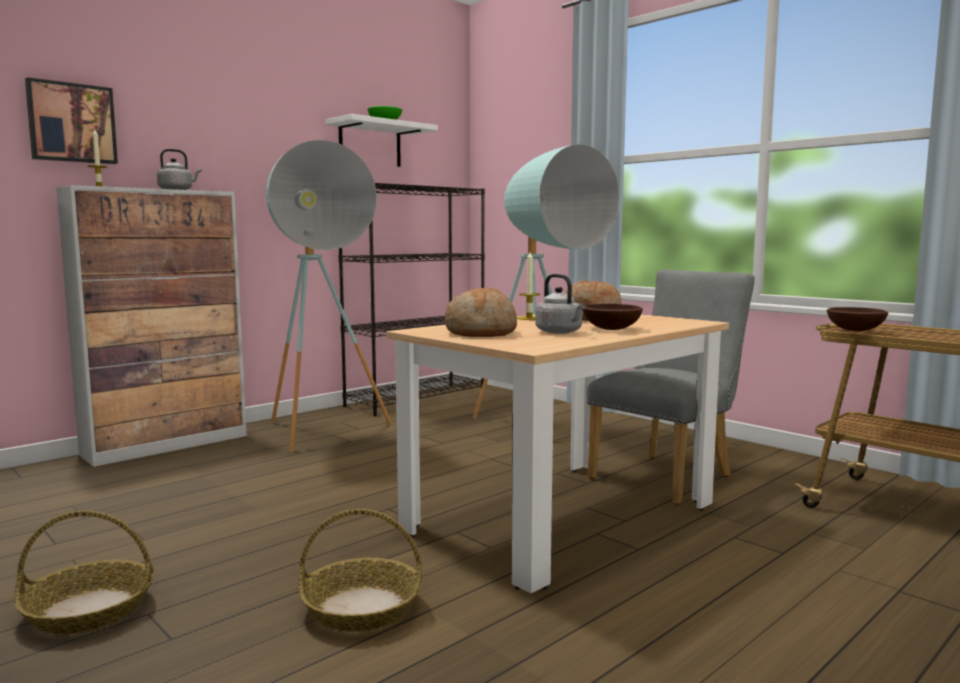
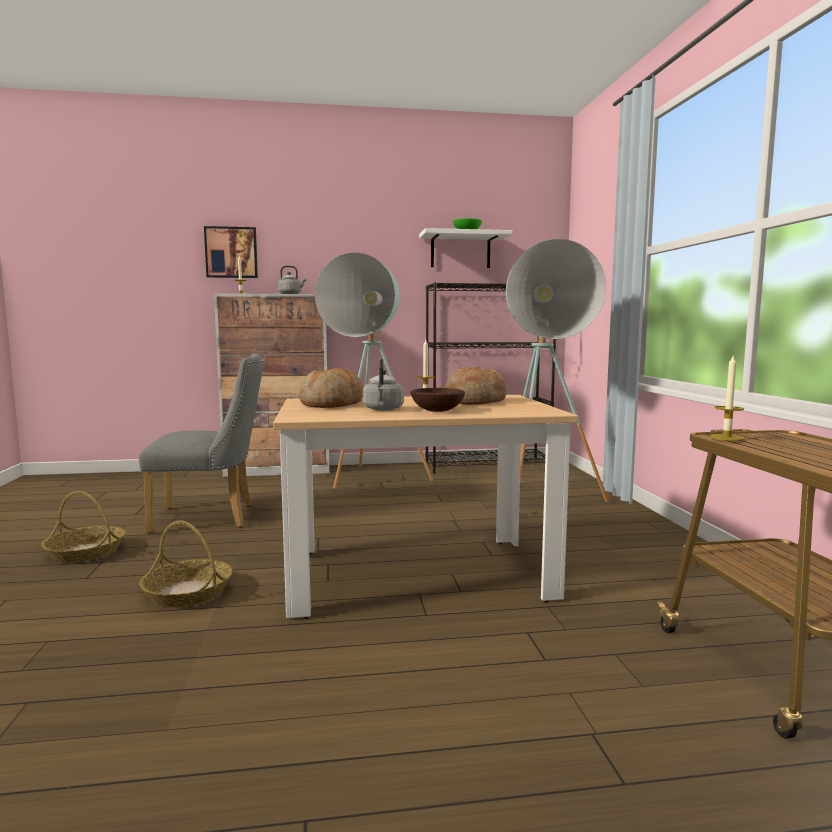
camera: 35 degrees right, 0 degrees up
(667, 475) = (576, 566): grey chair -> grey chair (212, 517)
(856, 330) = (726, 437): brown bowl -> candle

